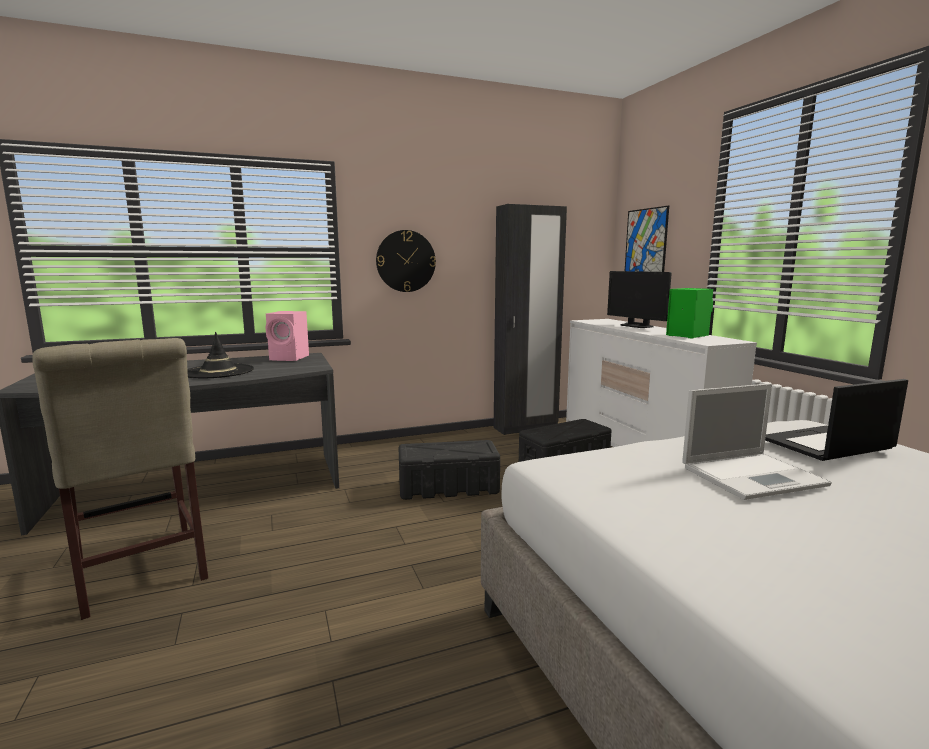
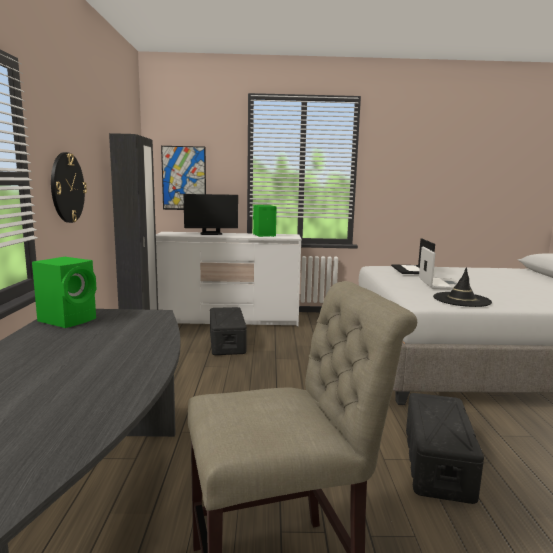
camera: 70 degrees left, 0 degrees up
(218, 372) = (102, 351): black hat -> black hat (461, 300)
(290, 358) = (69, 320): pink speaker -> green speaker
(449, 487) = (226, 385): black storage box -> black storage box (437, 462)

